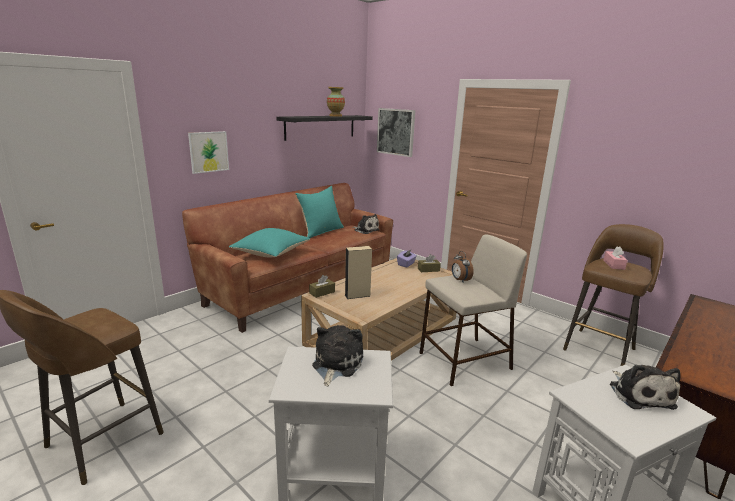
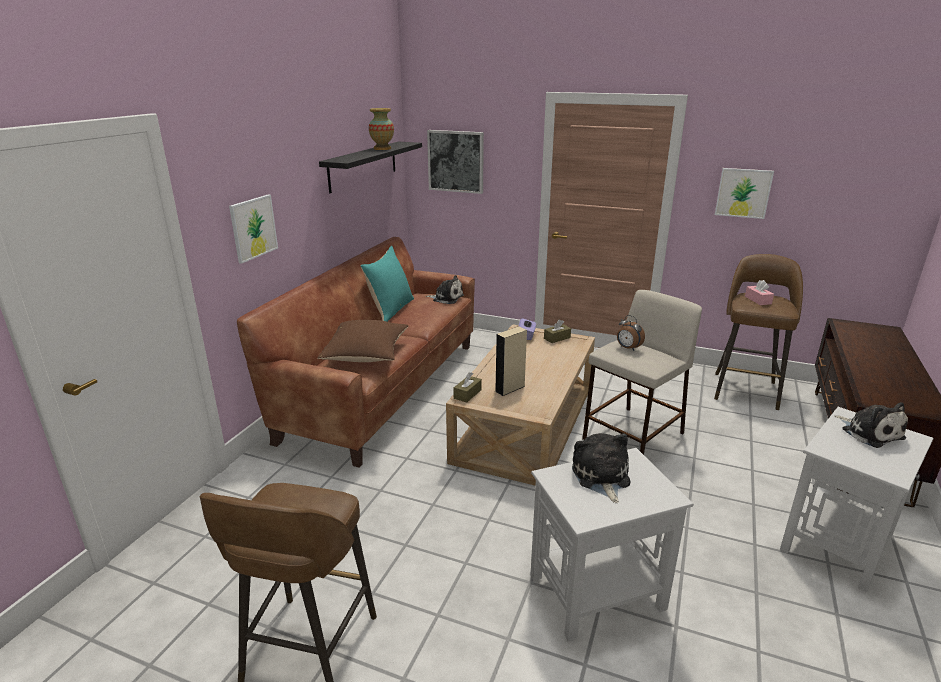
camera: 20 degrees left, 5 degrees up
(271, 254) = (366, 356): turquoise pillow -> brown pillow
(616, 168) = (743, 193): none -> picture

